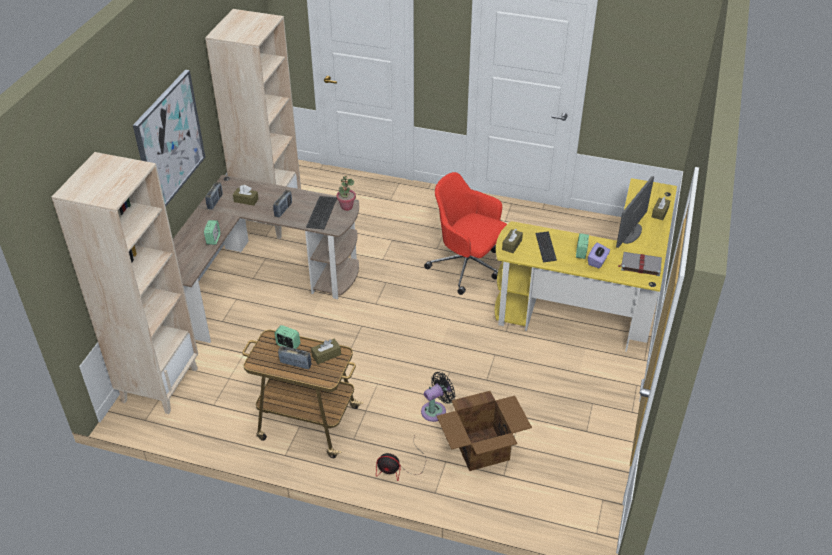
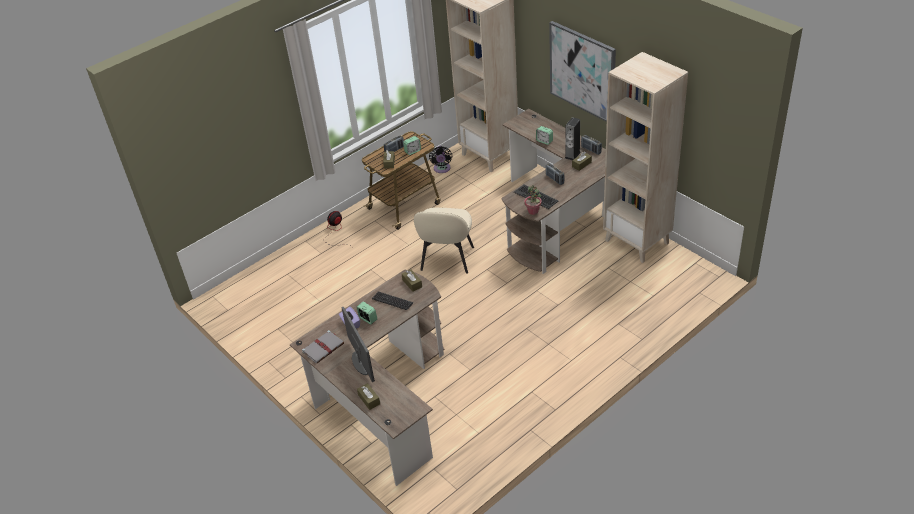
camera: 125 degrees right, 0 degrees up
(231, 211) = (572, 155): none -> speaker
(381, 340) = (447, 260): none -> beige chair
(436, 410) = (362, 263): black fan -> black fan (442, 169)
(467, 267) = (488, 338): red office chair -> none
(482, 448) = (314, 273): cardboard box -> none
(593, 303) = (381, 398): yellow desk -> brown desk

